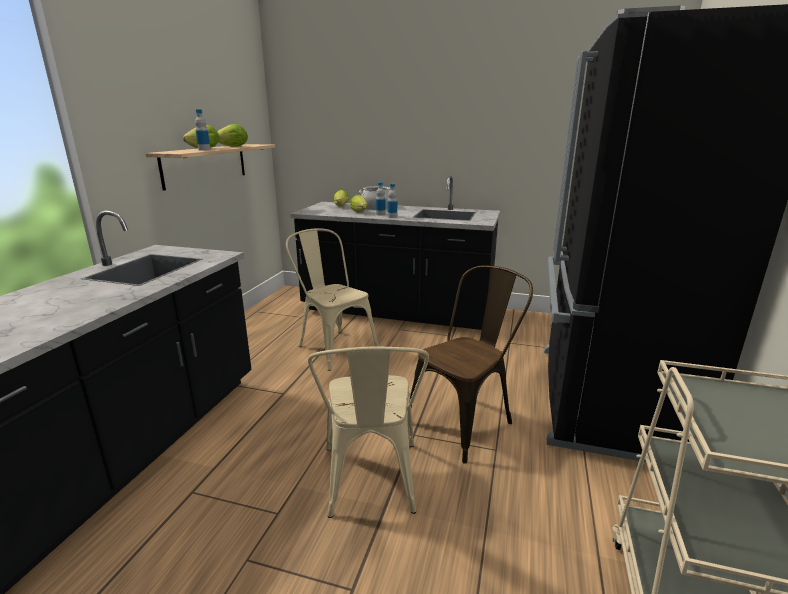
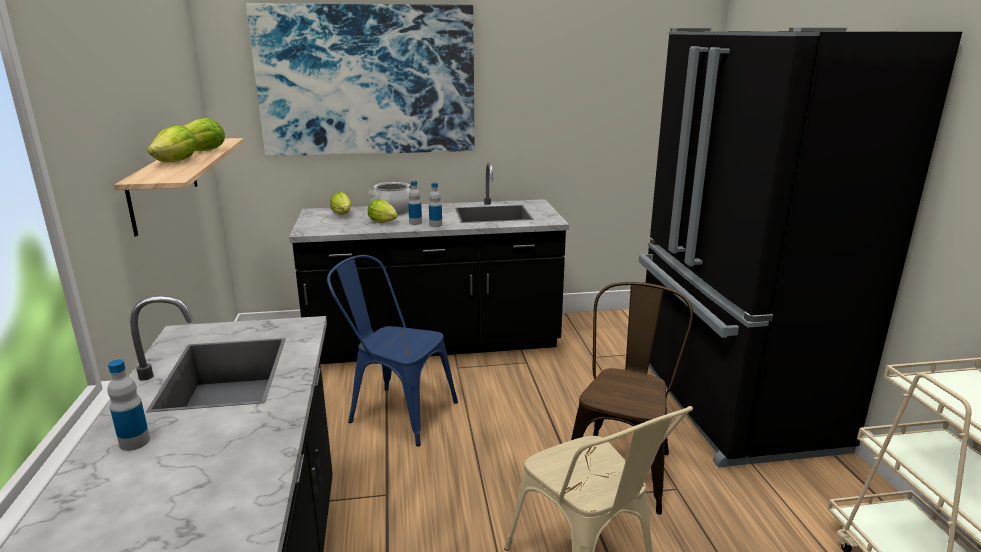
camera: 25 degrees left, 0 degrees up
(204, 150) = (189, 166): bottle -> bottle (134, 442)
(333, 346) = (395, 411): beige chair -> blue chair
(370, 110) = (367, 81): none -> picture

